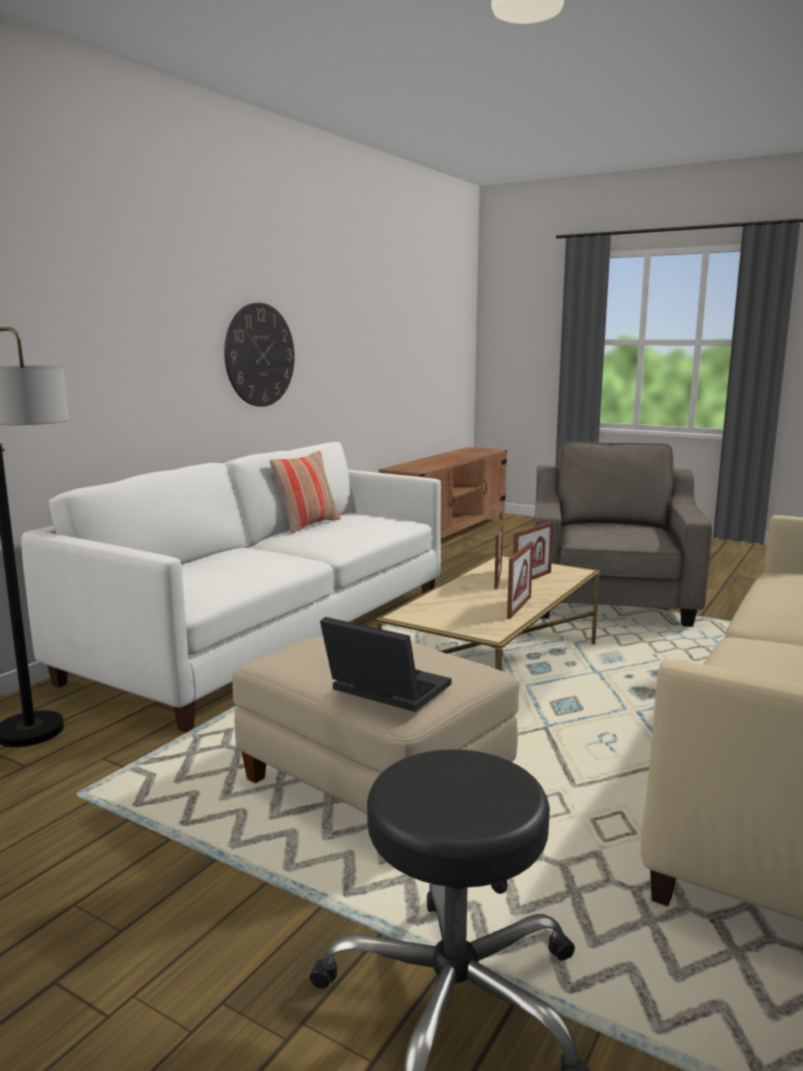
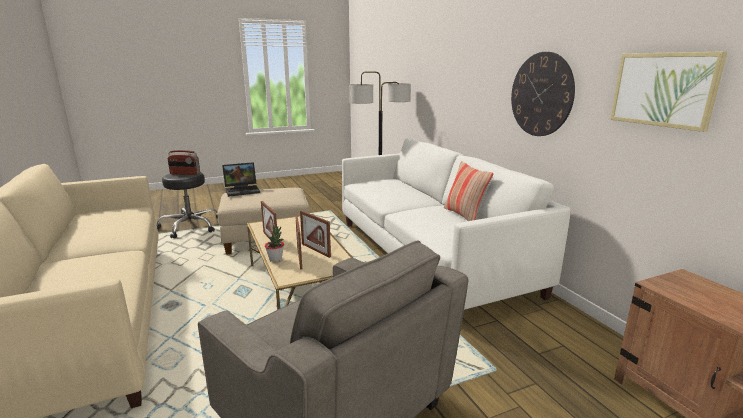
camera: 125 degrees right, 5 degrees up
(346, 340) = (663, 89): none -> picture
(445, 790) = (185, 174): none -> radio
(557, 586) = (275, 259): none -> potted plant

